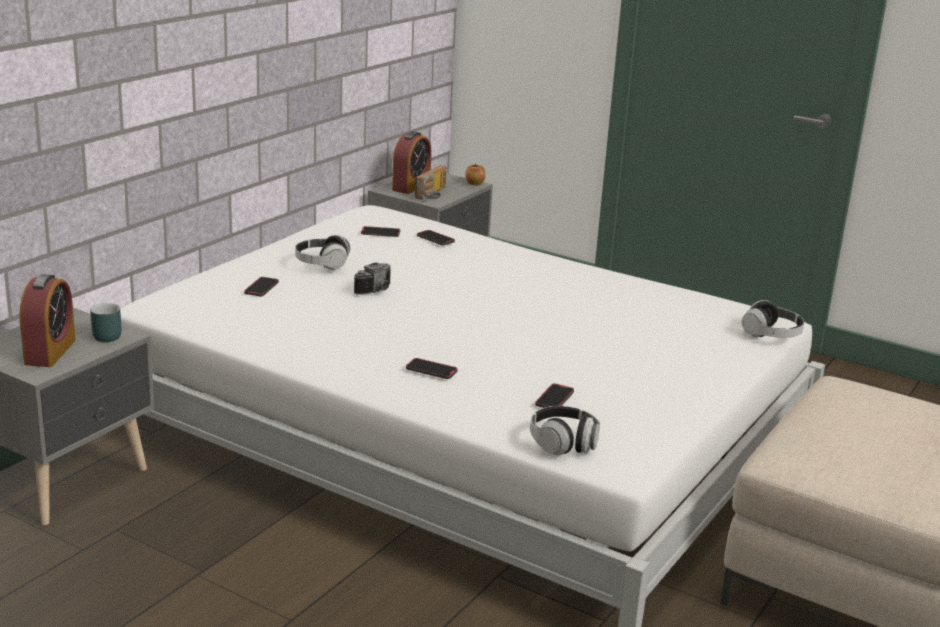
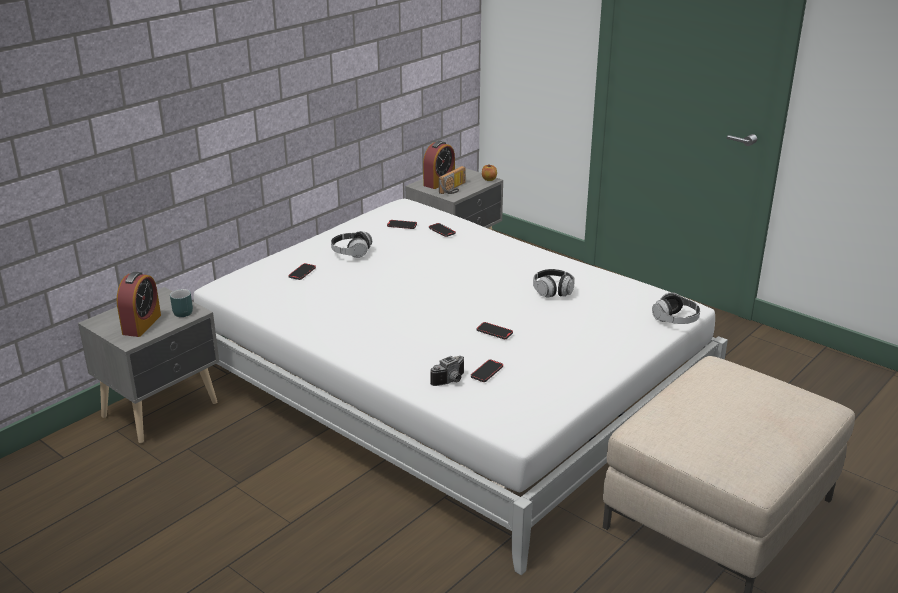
camera: 10 degrees right, 5 degrees up
(377, 291) = (385, 276): camera -> camera (451, 381)
(431, 371) = (403, 346): phone -> phone (494, 332)
(563, 443) = (481, 409): headphones -> headphones (553, 291)

